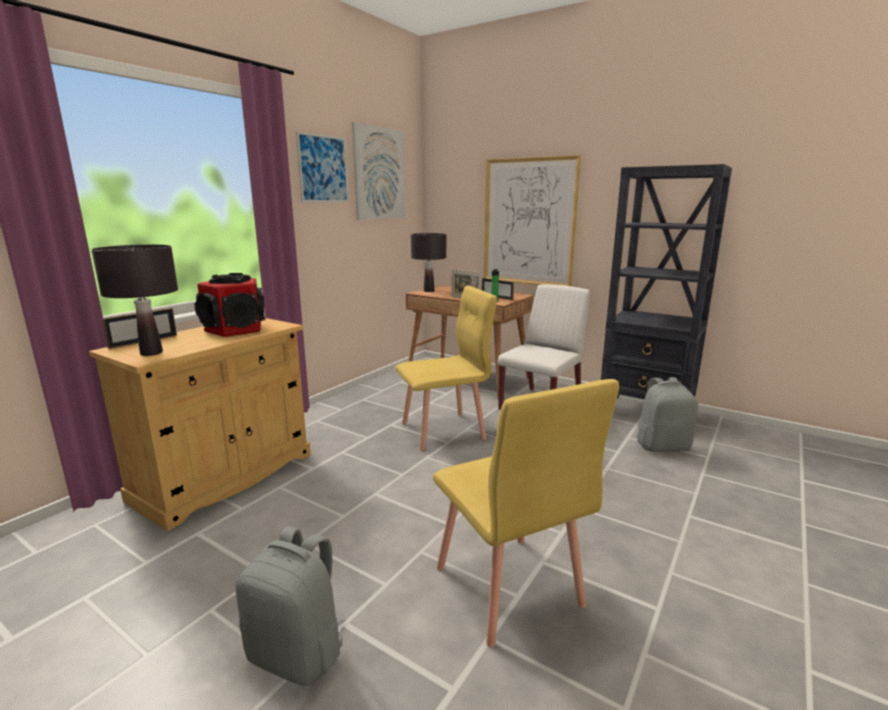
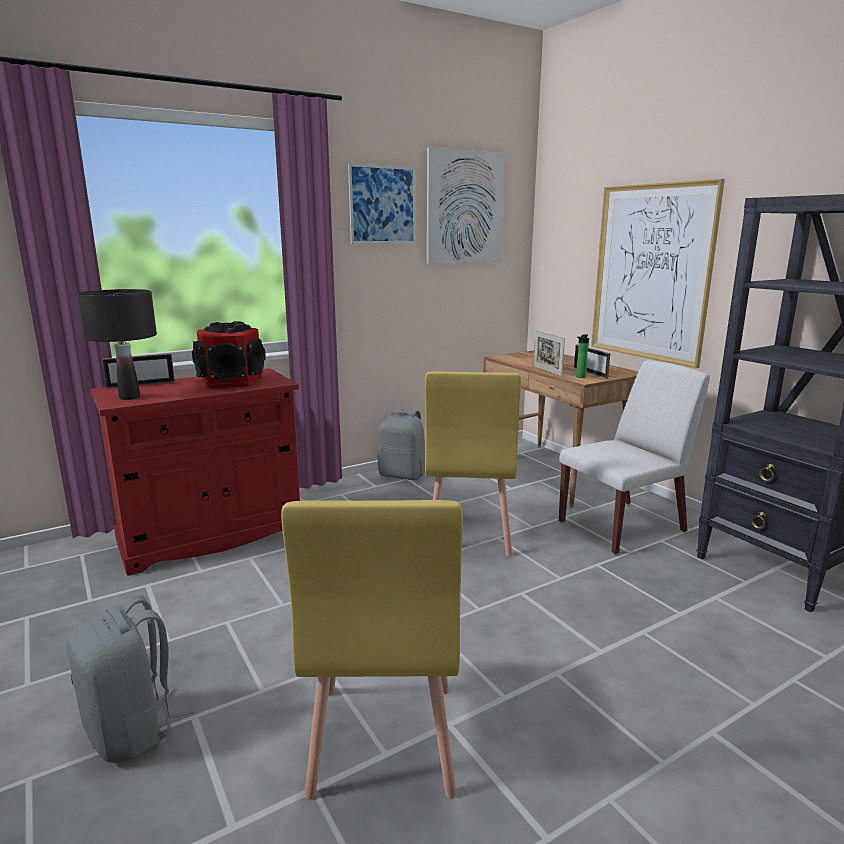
camera: 25 degrees right, 0 degrees up
(225, 477) = (212, 535): beige cabinet -> red cabinet
(429, 291) = (516, 356): black table lamp -> none
(444, 431) = (467, 534): yellow chair -> yellow chair turned 90 degrees clockwise
(662, 446) = (761, 623): grey backpack -> grey backpack (403, 475)

